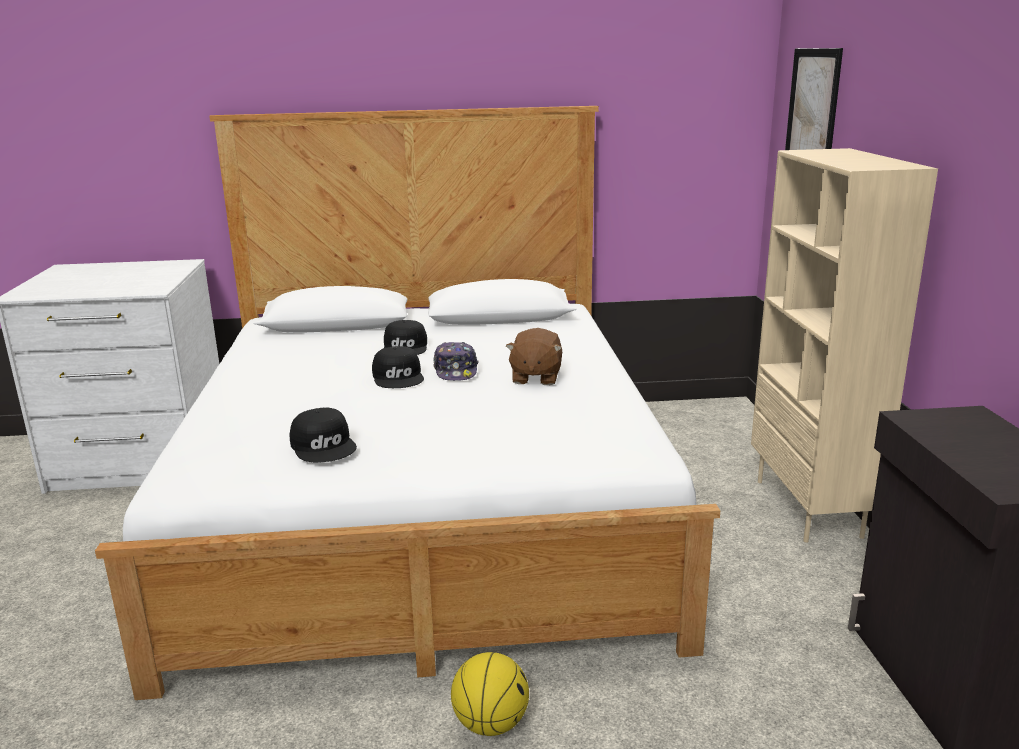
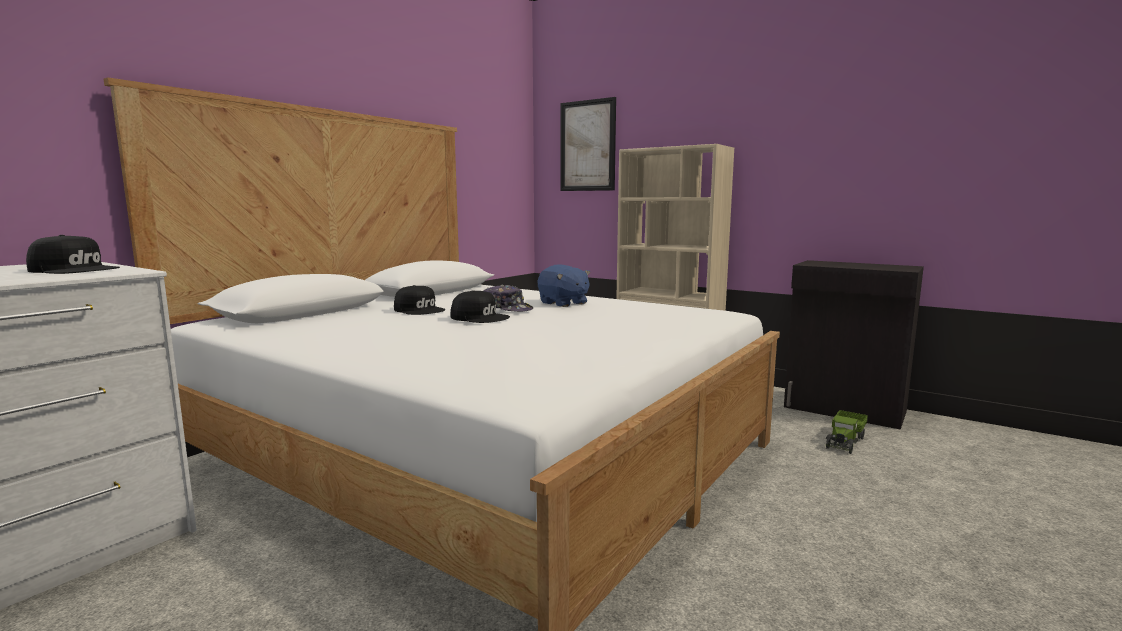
camera: 50 degrees left, 10 degrees down
(324, 445) = (571, 346): black cap -> black cap (75, 269)
(491, 723) = (775, 521): basketball -> none
(535, 377) = (563, 303): brown plush toy -> blue plush toy
(808, 716) = (845, 441): none -> toy truck

